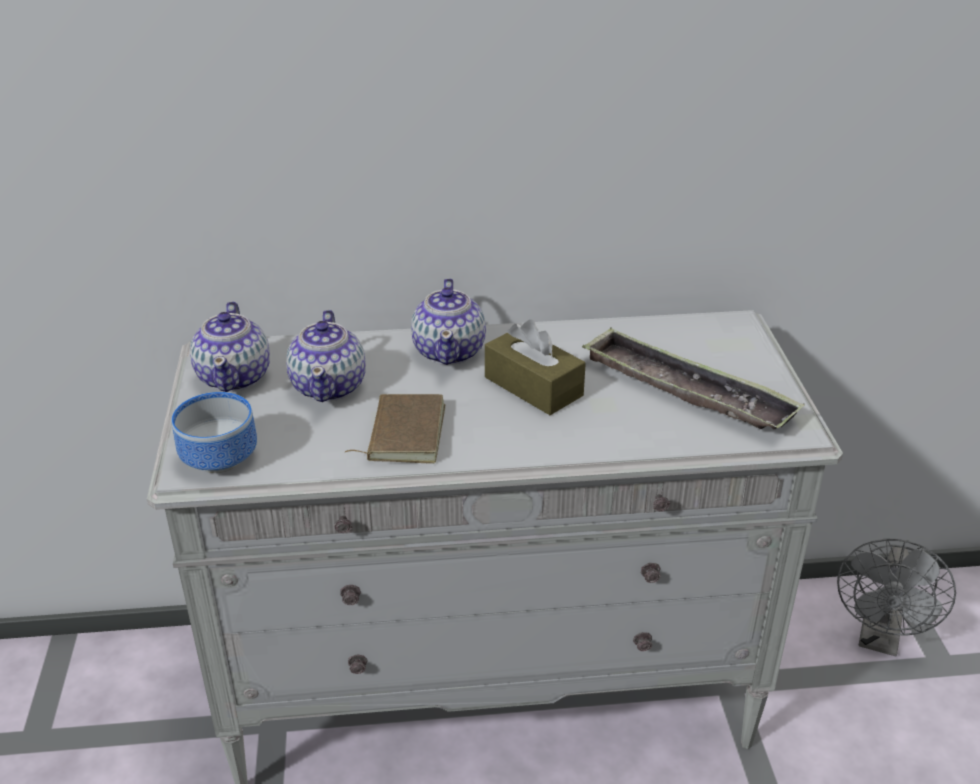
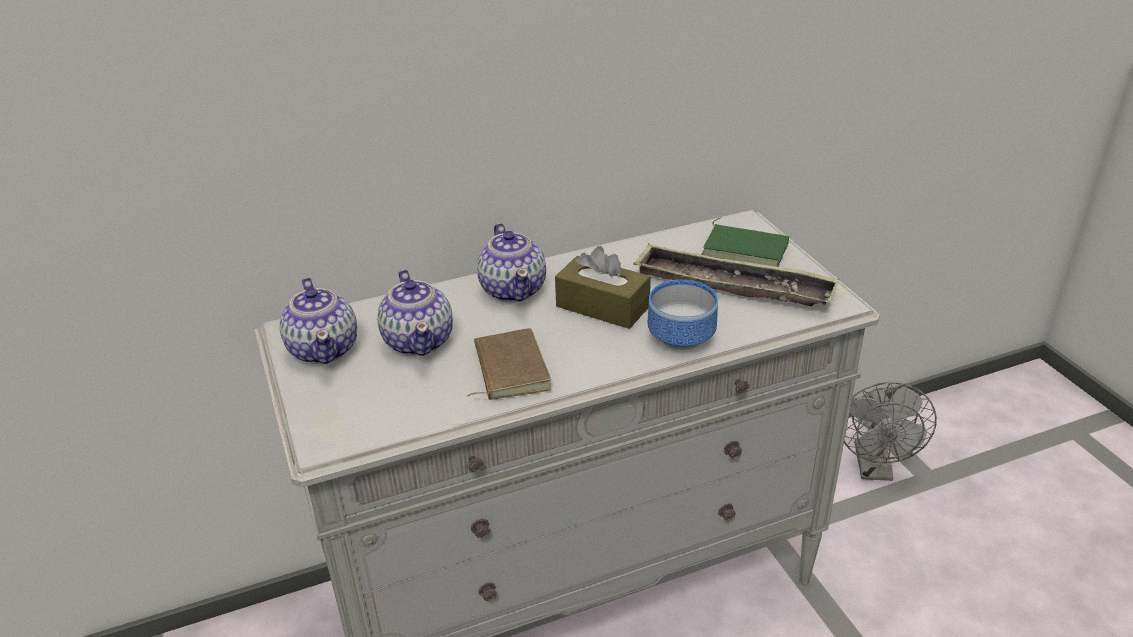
camera: 15 degrees left, 0 degrees up
(221, 460) = (349, 428): bowl -> bowl (683, 338)
(723, 353) = (746, 249): none -> green book

